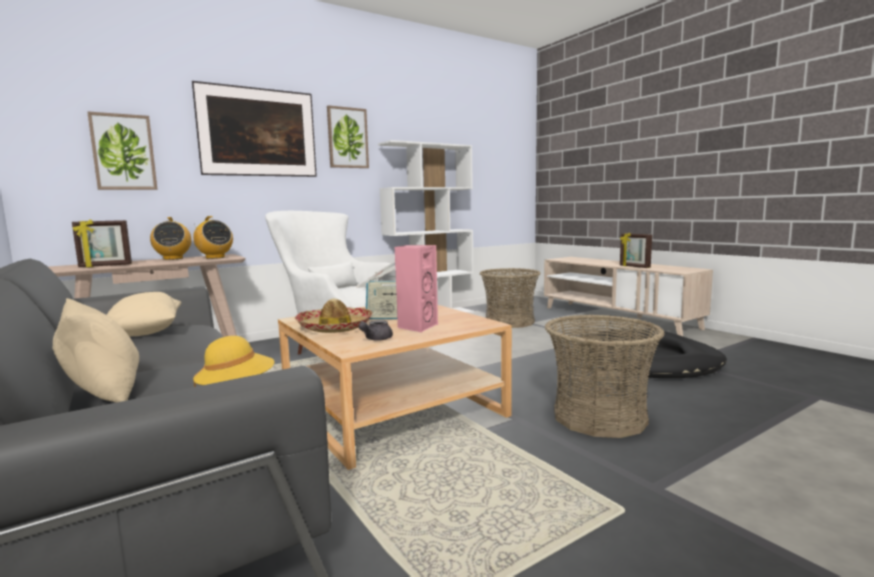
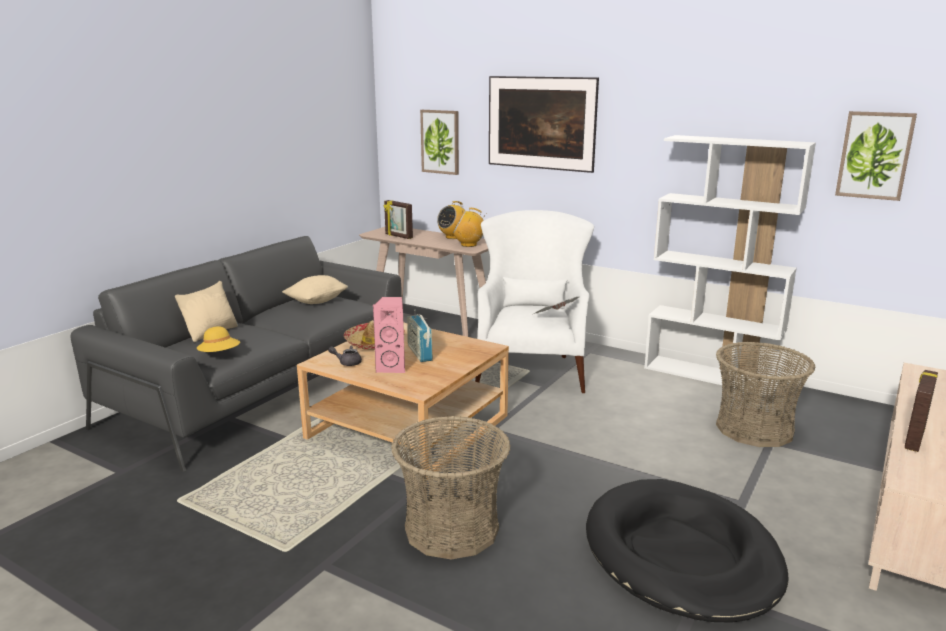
camera: 65 degrees right, 10 degrees up
(215, 257) = (469, 245): radio -> radio turned 75 degrees clockwise
(347, 138) = (638, 127): picture -> picture (874, 155)

